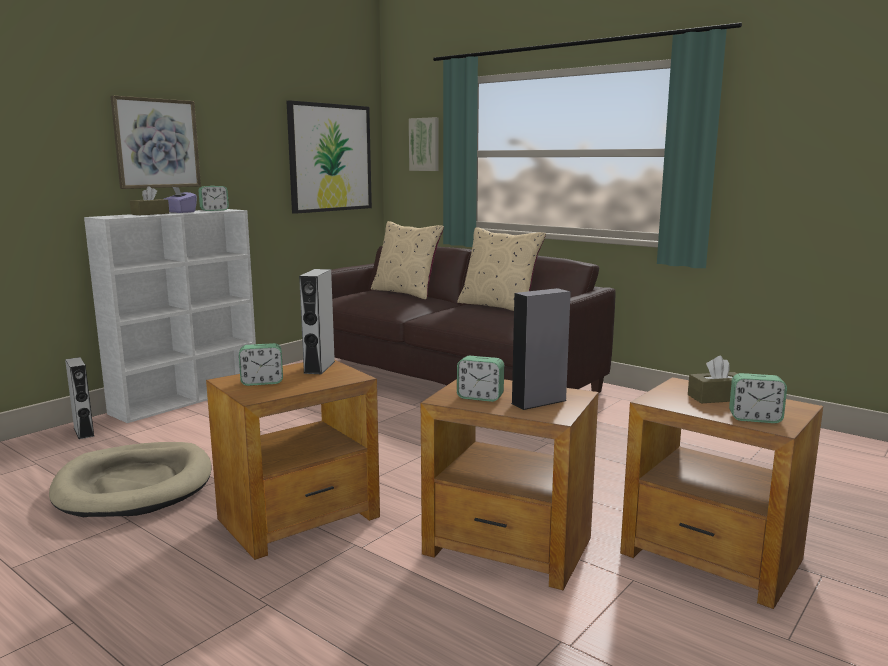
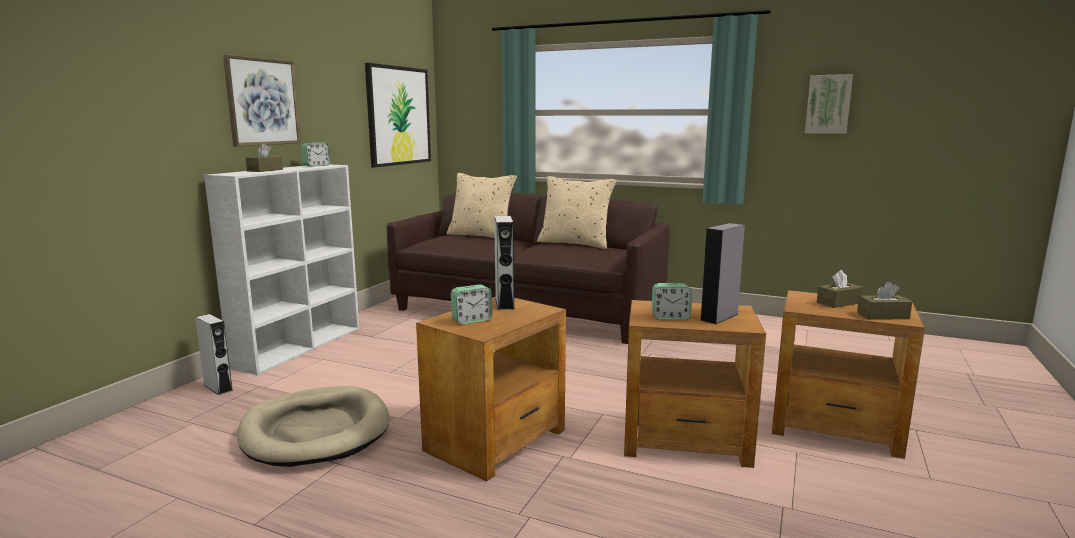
camera: 15 degrees left, 0 degrees up
(180, 212) = (290, 168): purple tissue box -> none
(425, 144) = (480, 104): picture -> picture (828, 104)
(755, 418) = (882, 316): alarm clock -> brown tissue box

